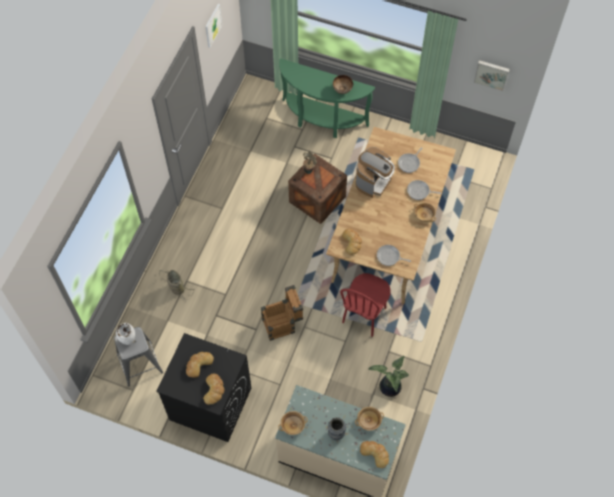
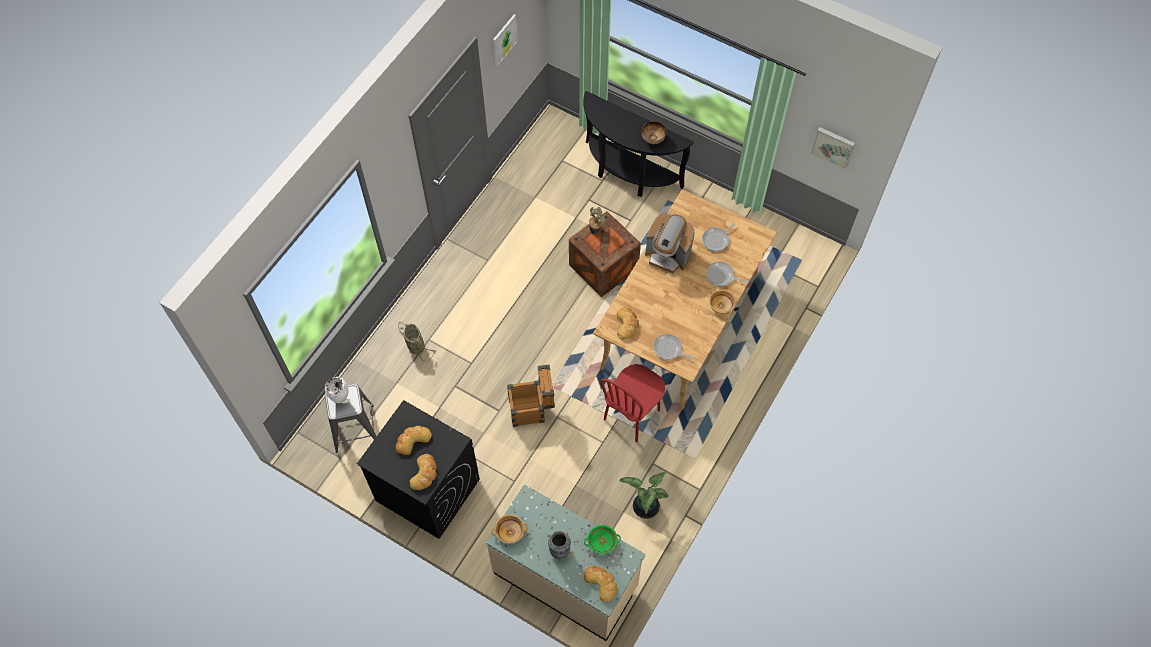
camera: 10 degrees right, 0 degrees up
(321, 121) = (627, 173): green console table -> black console table
(368, 421) = (602, 542): beige bowl -> green bowl
(373, 181) = (668, 255): coffee machine -> coffee machine turned 75 degrees clockwise

